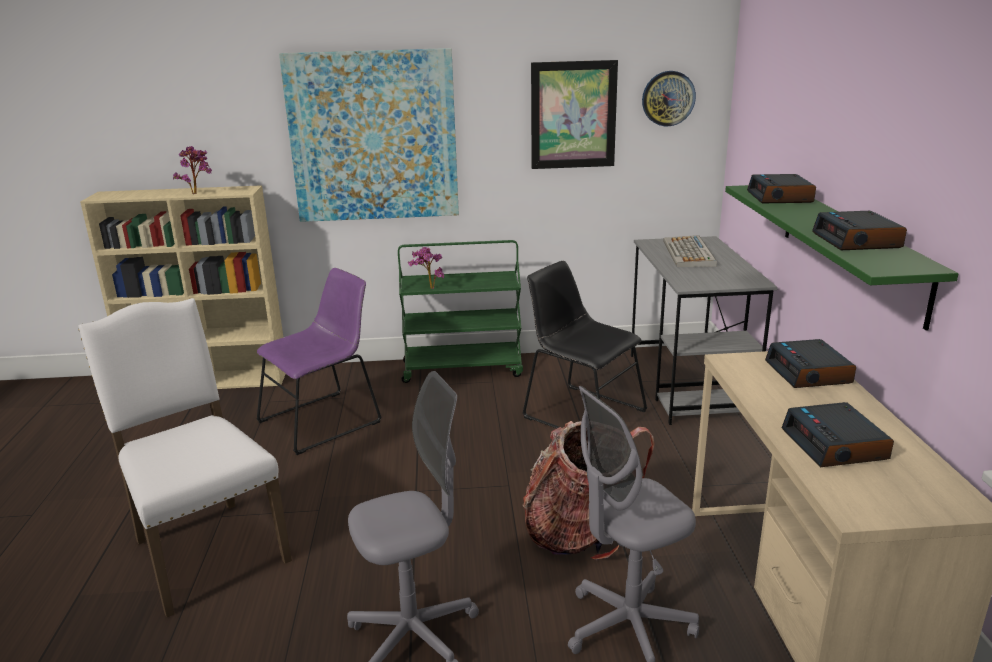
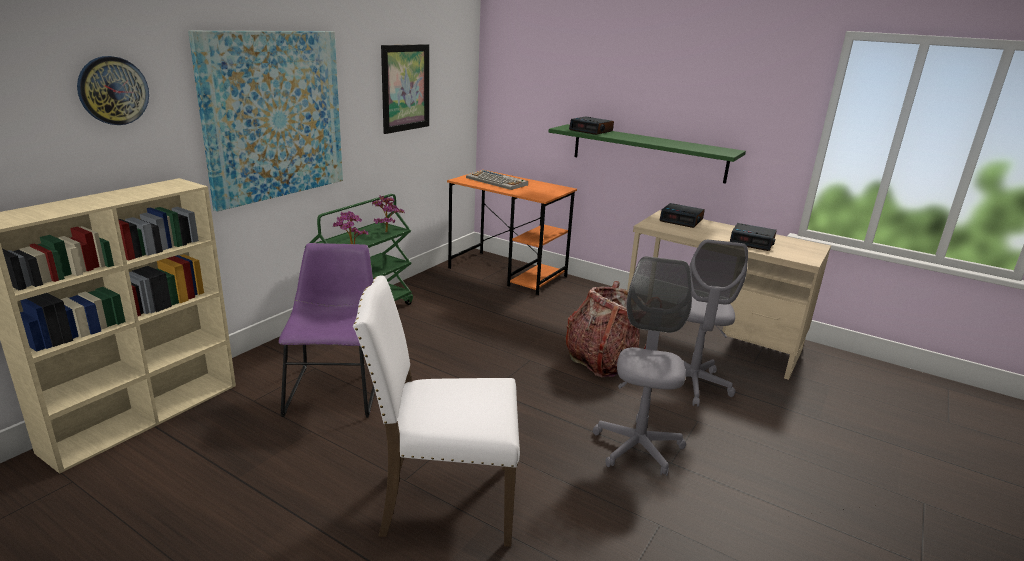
camera: 55 degrees left, 0 degrees up
(197, 193) = (135, 195): potted plant -> potted plant (386, 231)
(580, 412) = (486, 308): black chair -> none
(668, 98) = (452, 73): wall clock -> wall clock (113, 90)
(689, 385) = (508, 272): grey desk -> orange desk
(857, 240) = (683, 144): alarm clock -> none

